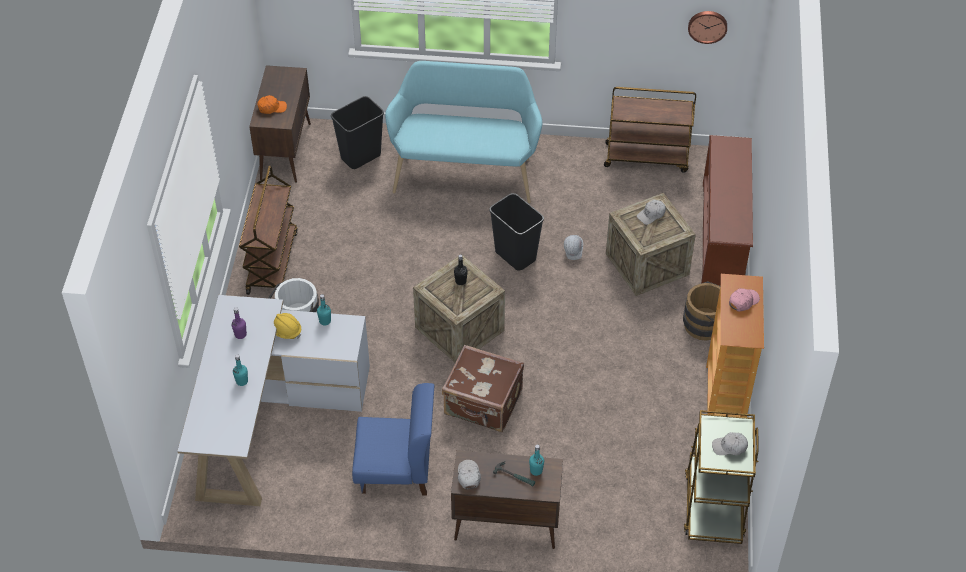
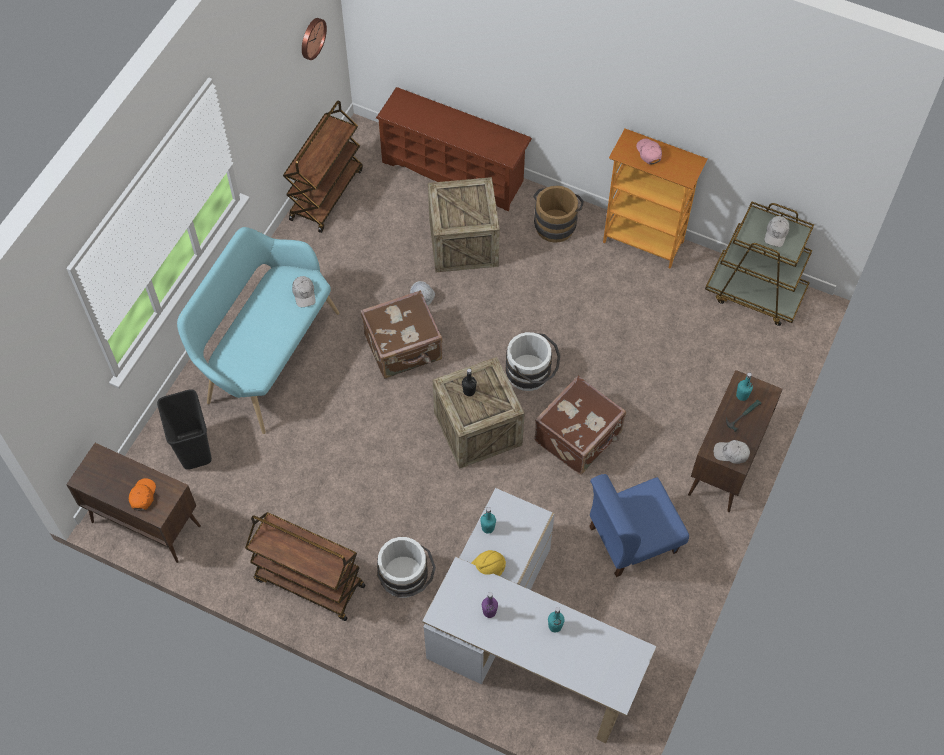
camera: 70 degrees left, 10 degrees up
(396, 470) = (632, 539): blue chair -> blue chair turned 135 degrees counterclockwise
(516, 256) = (404, 348): black trash can -> brown suitcase
(532, 352) = (532, 375): none -> white bucket
(651, 215) = (452, 202): white cap -> white cap (304, 294)

